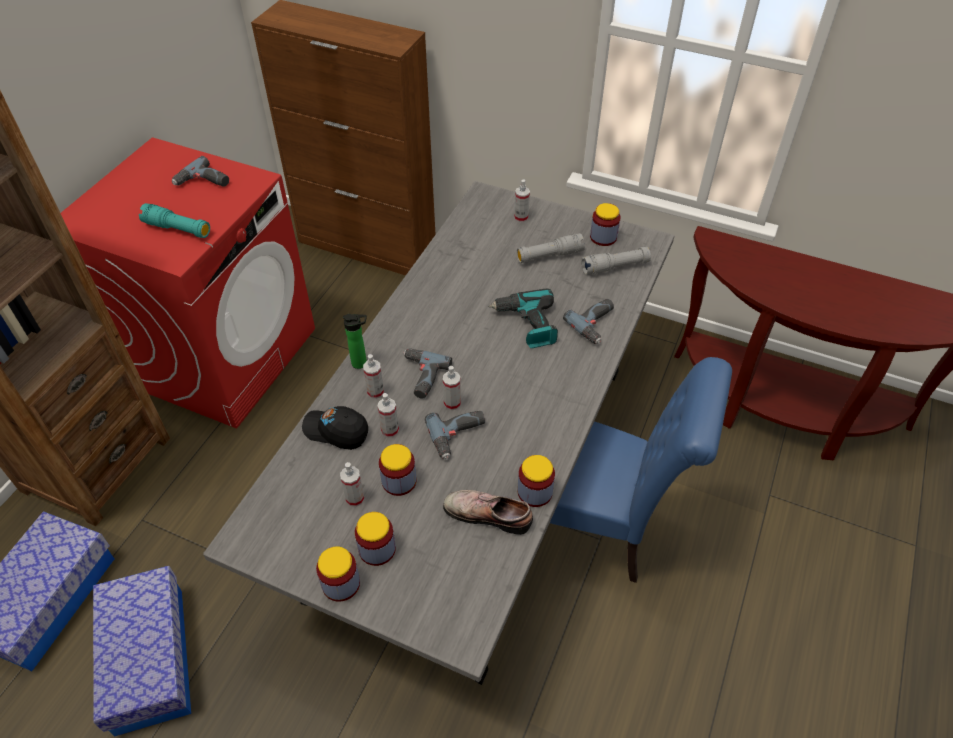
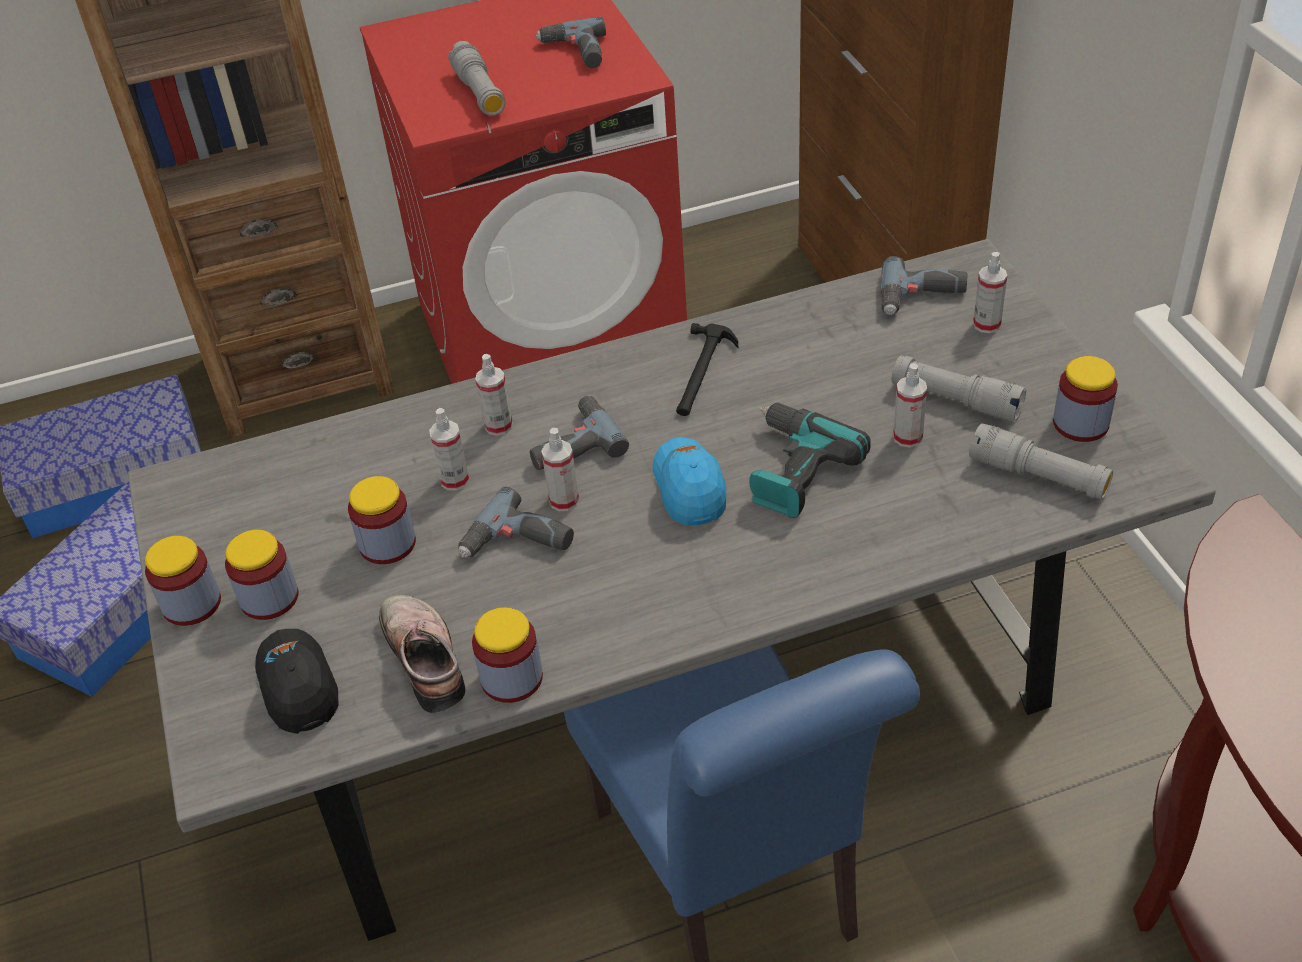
camera: 50 degrees right, 5 degrees down
(177, 229) = (479, 92): turquoise flashlight -> grey flashlight
(336, 431) = (401, 440): black cap -> black cap (298, 686)
(355, 498) = (321, 527): spray bottle -> spray bottle (907, 437)
(361, 363) = (528, 382): bottle -> none
(435, 308) = (701, 373): none -> hammer
(497, 360) = (690, 487): none -> blue cap
(596, 324) = (893, 535): power drill -> power drill (922, 298)

